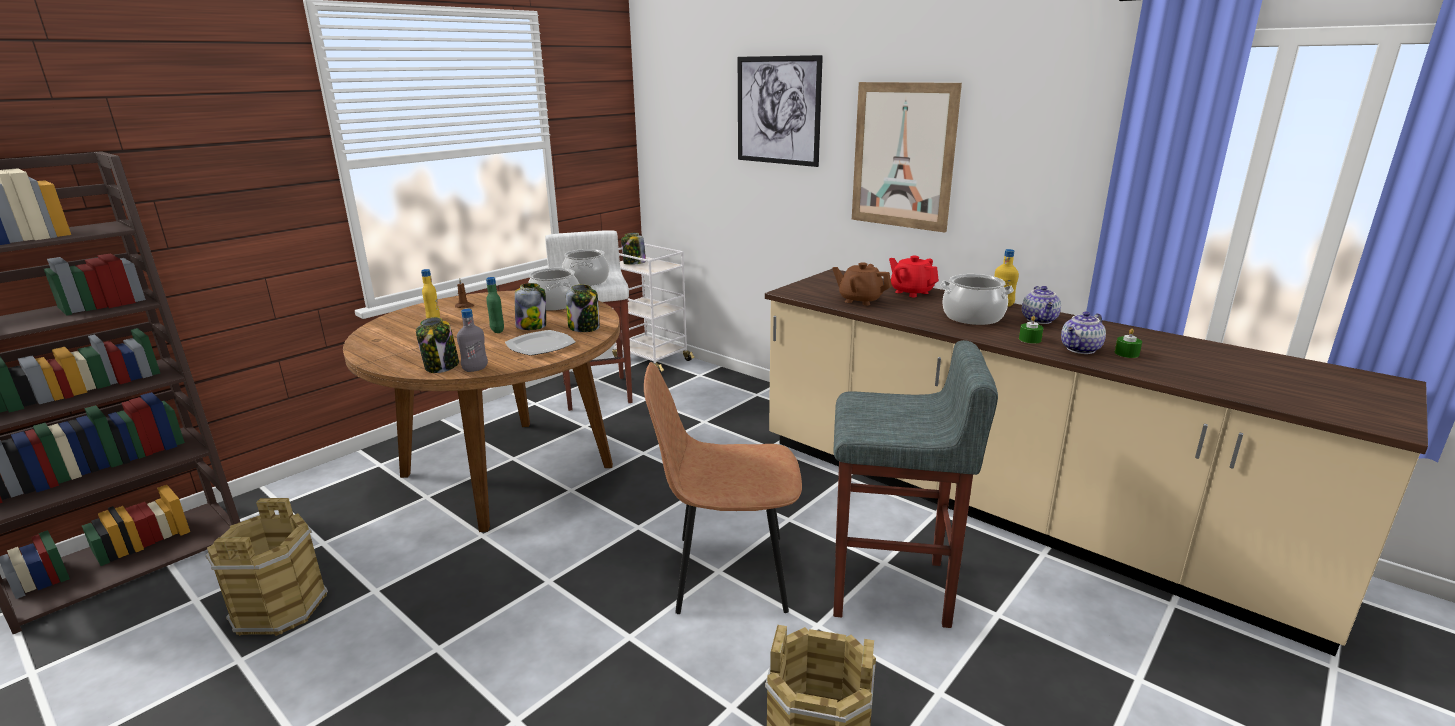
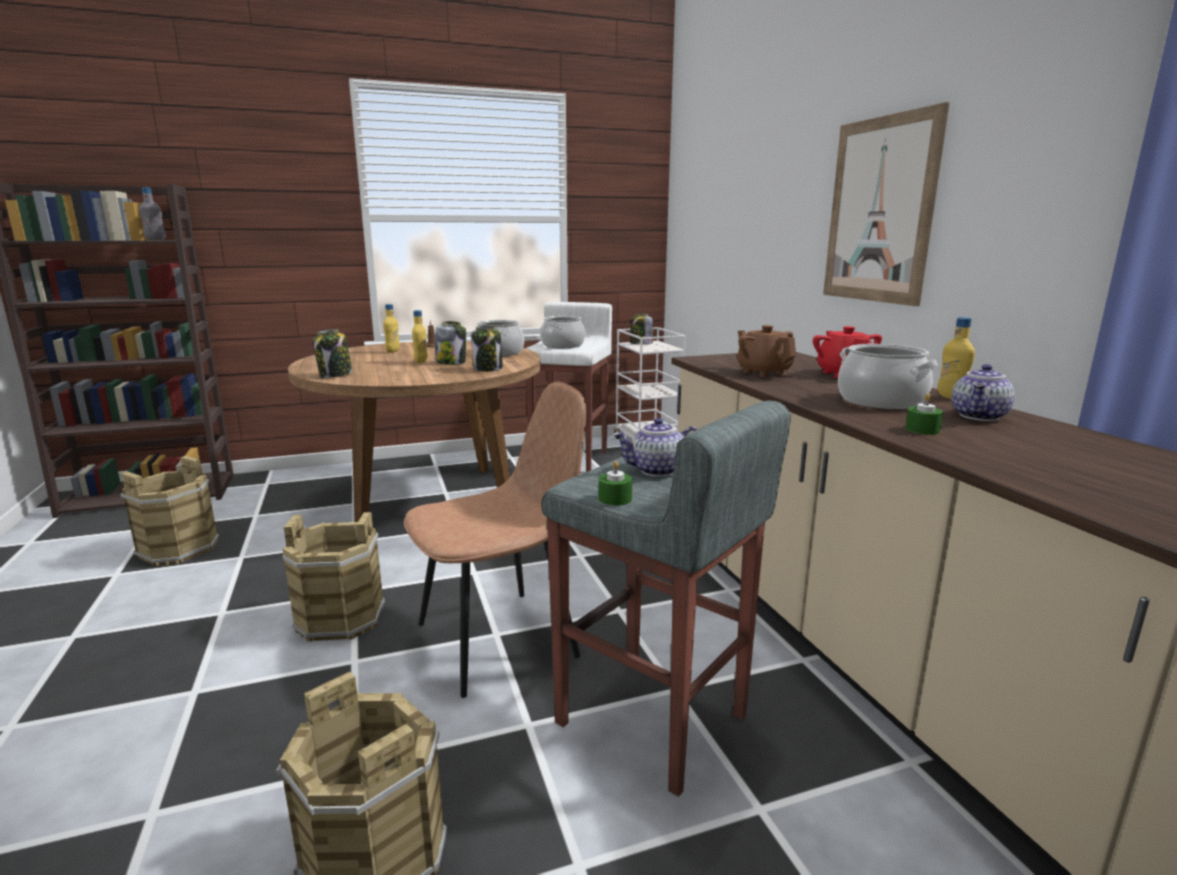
camera: 30 degrees right, 5 degrees down
(475, 369) = (352, 380): grey bottle -> grey bottle (155, 240)
(497, 330) = (421, 362): green bottle -> yellow bottle
(540, 345) = (430, 374): plate -> none
(568, 607) = (341, 617): none -> brown bucket
(727, 573) = (501, 639): brown chair -> brown chair turned 120 degrees clockwise
(778, 110) = (769, 175): picture -> none
(1081, 349) = (988, 450): teapot -> teapot (657, 471)
(1126, 353) = (1065, 467): green candle -> green candle (615, 499)

